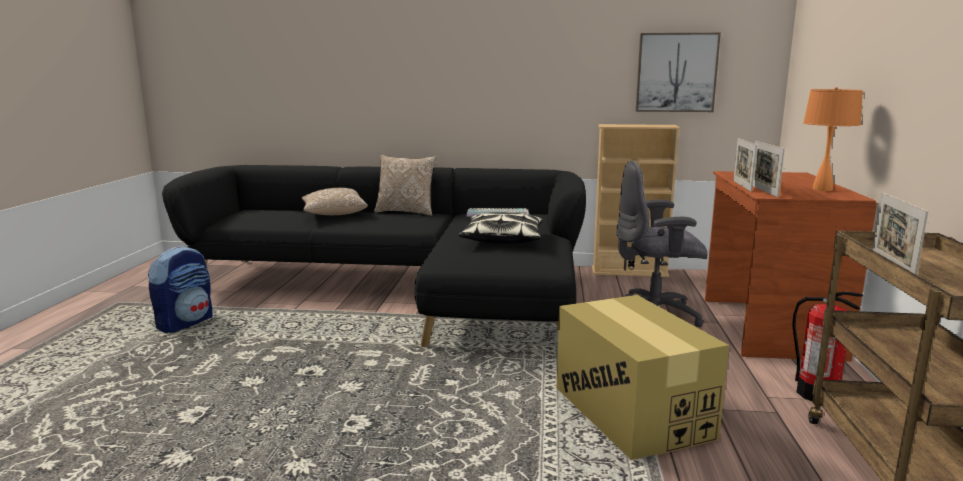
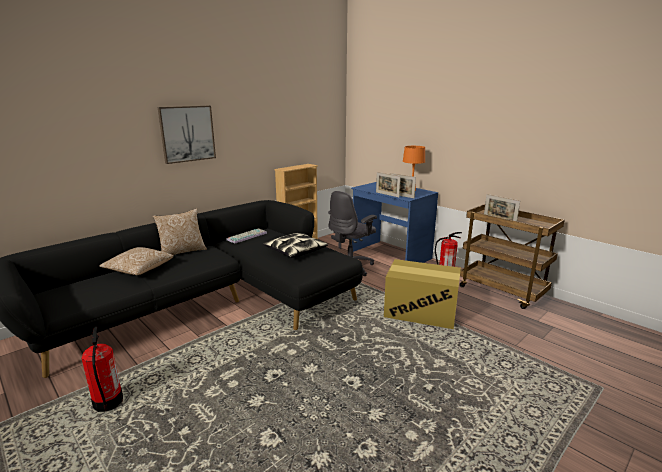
camera: 50 degrees left, 5 degrees up
(185, 323) = (108, 403): backpack -> fire extinguisher
(676, 72) = (305, 135): picture -> picture (187, 134)
(767, 327) = (390, 255): brown desk -> blue desk

